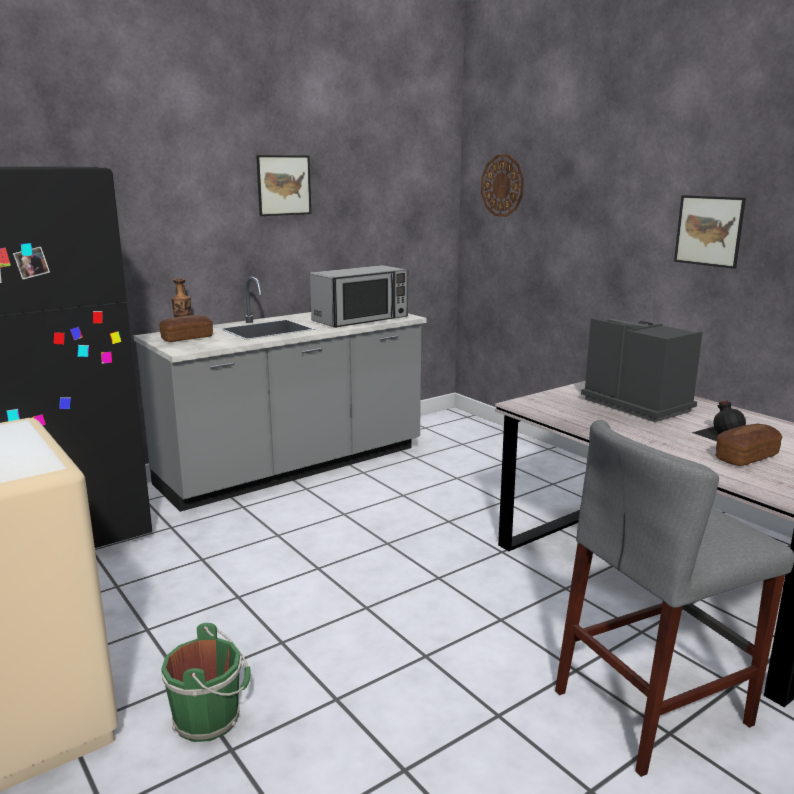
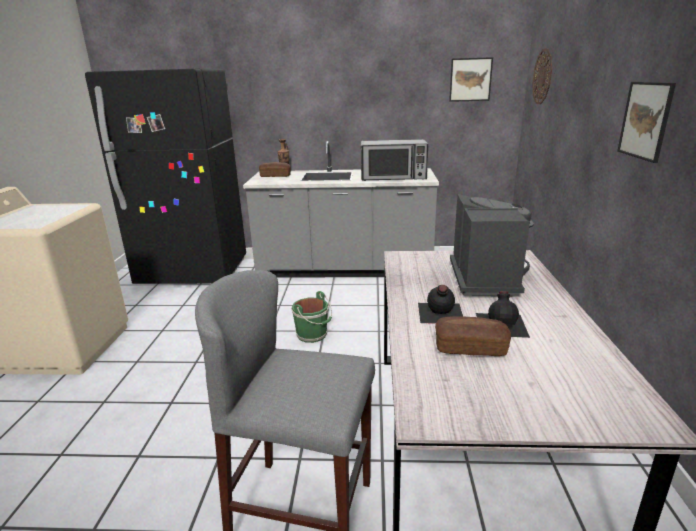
camera: 40 degrees right, 5 degrees up
(210, 718) = (119, 383): green bucket -> green bucket (313, 335)
(284, 185) = (362, 79): picture -> picture (470, 79)
(669, 440) = (439, 313): none -> black bottle

